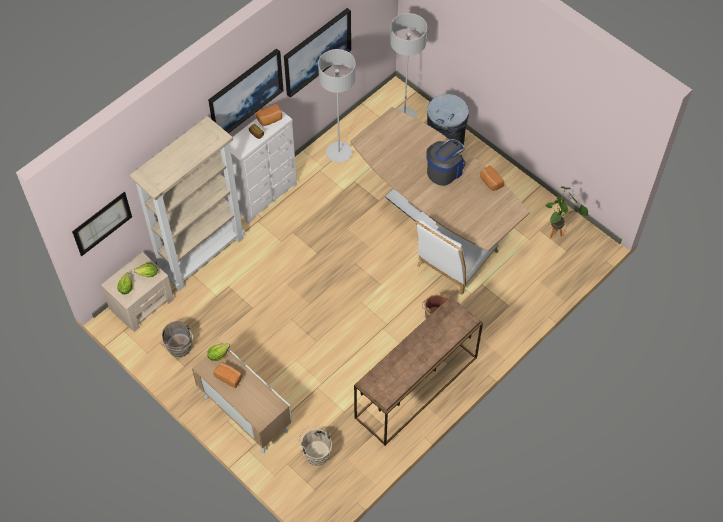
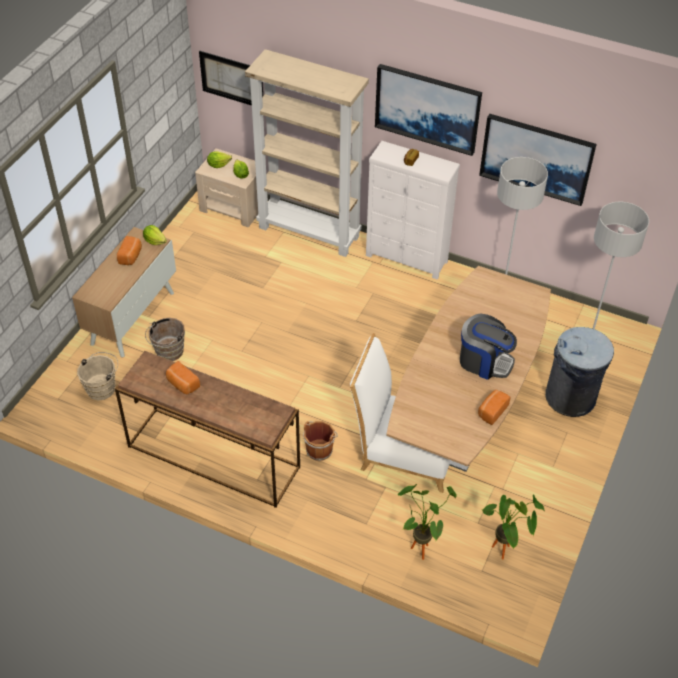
camera: 70 degrees right, 10 degrees down
(180, 348) = (193, 248): brown bucket -> brown bucket (168, 352)
(270, 120) = (436, 166): bread -> bread (182, 384)
(537, 279) = (420, 546): none -> potted plant

